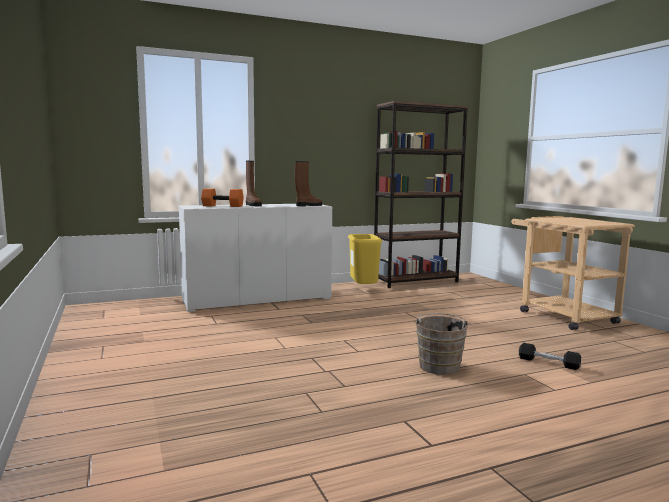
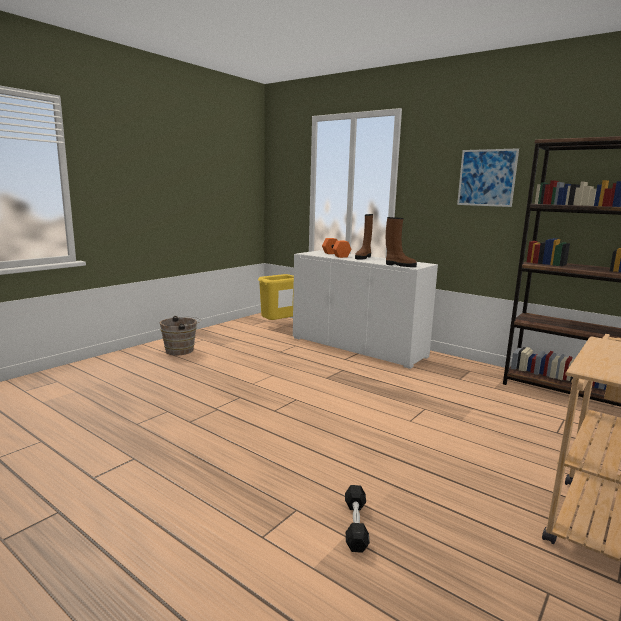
camera: 60 degrees right, 5 degrees up
(336, 128) = (486, 178): none -> picture
(364, 290) = (467, 375): yellow trash can -> yellow trash can (278, 326)
(439, 365) = (275, 454): brown bucket -> brown bucket (182, 350)

